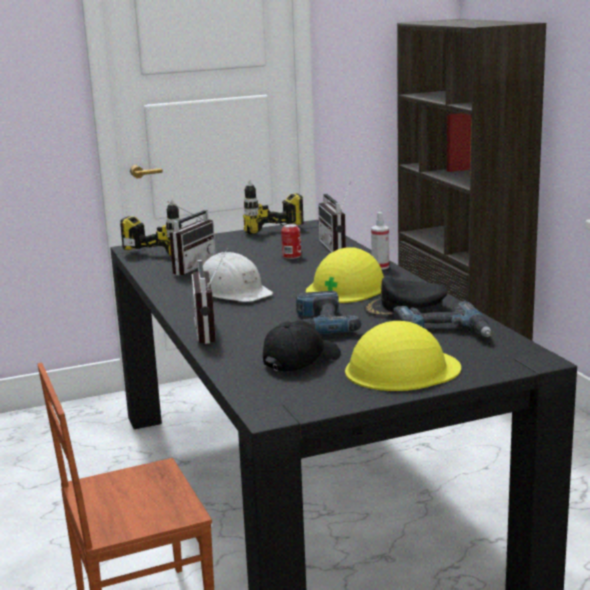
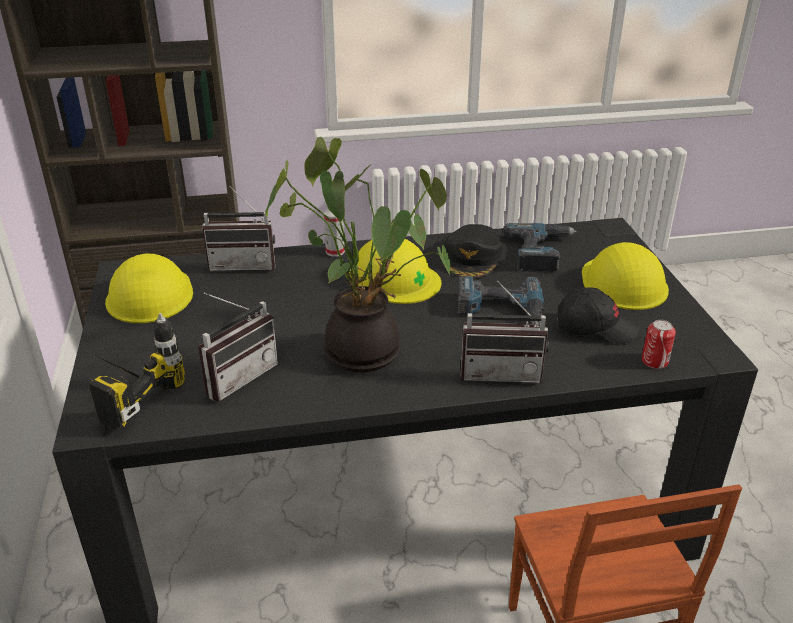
camera: 80 degrees left, 15 degrees up
(189, 267) = (237, 376): radio -> radio turned 90 degrees clockwise
(233, 291) = (366, 349): white hard hat -> potted plant
(279, 235) = (150, 295): power drill -> yellow hard hat
(291, 256) = (251, 297): can -> can (654, 361)
(301, 360) = (595, 327): black cap -> black cap turned 135 degrees clockwise

